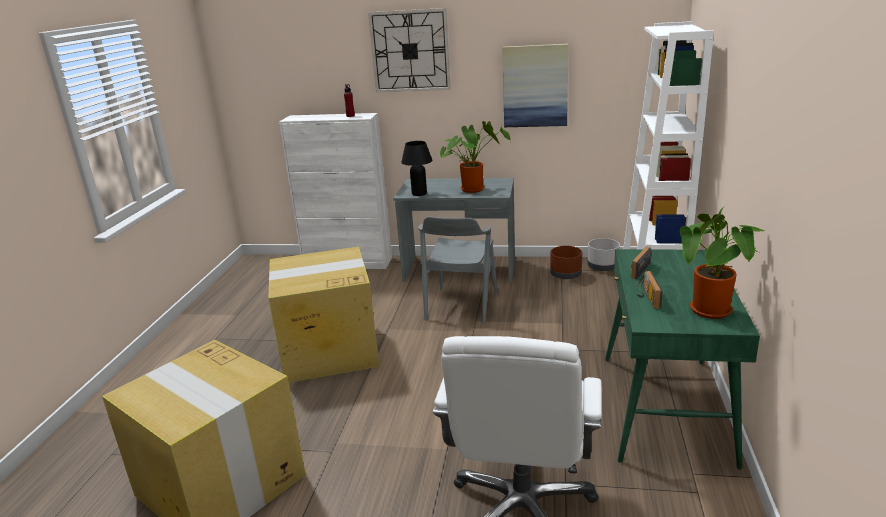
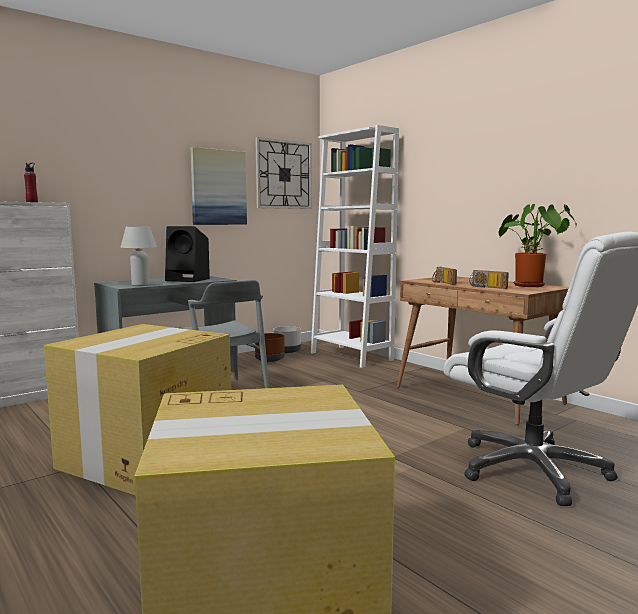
camera: 50 degrees left, 15 degrees down
(410, 51) = (97, 139): wall clock -> wall clock (284, 174)
(419, 194) = (140, 285): black table lamp -> white table lamp
(474, 188) = (189, 280): potted plant -> black speaker
(665, 408) = (478, 395): green desk -> brown desk

